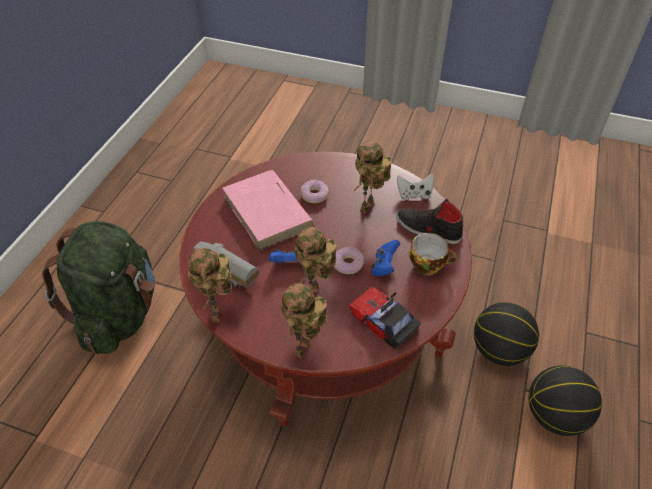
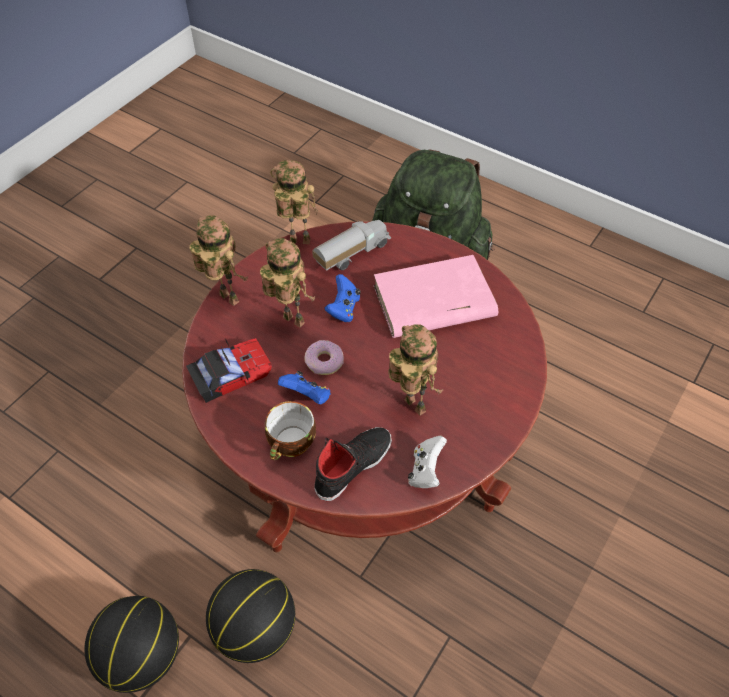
camera: 105 degrees right, 5 degrees up
(314, 195) = (453, 354): donut -> none

